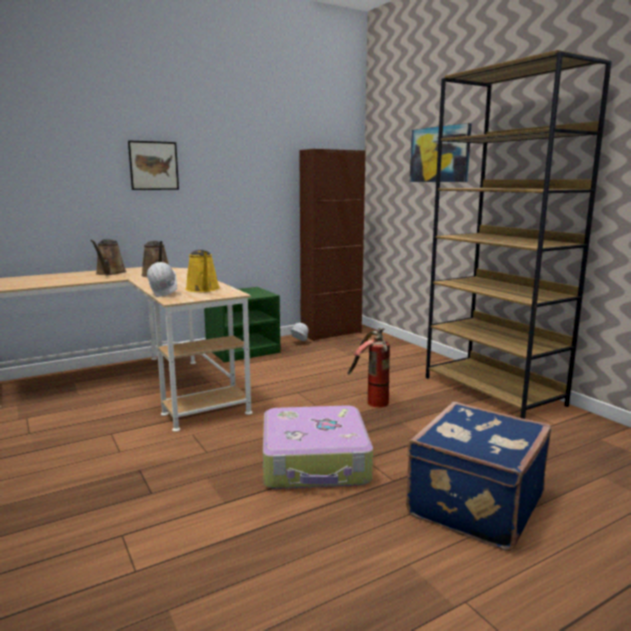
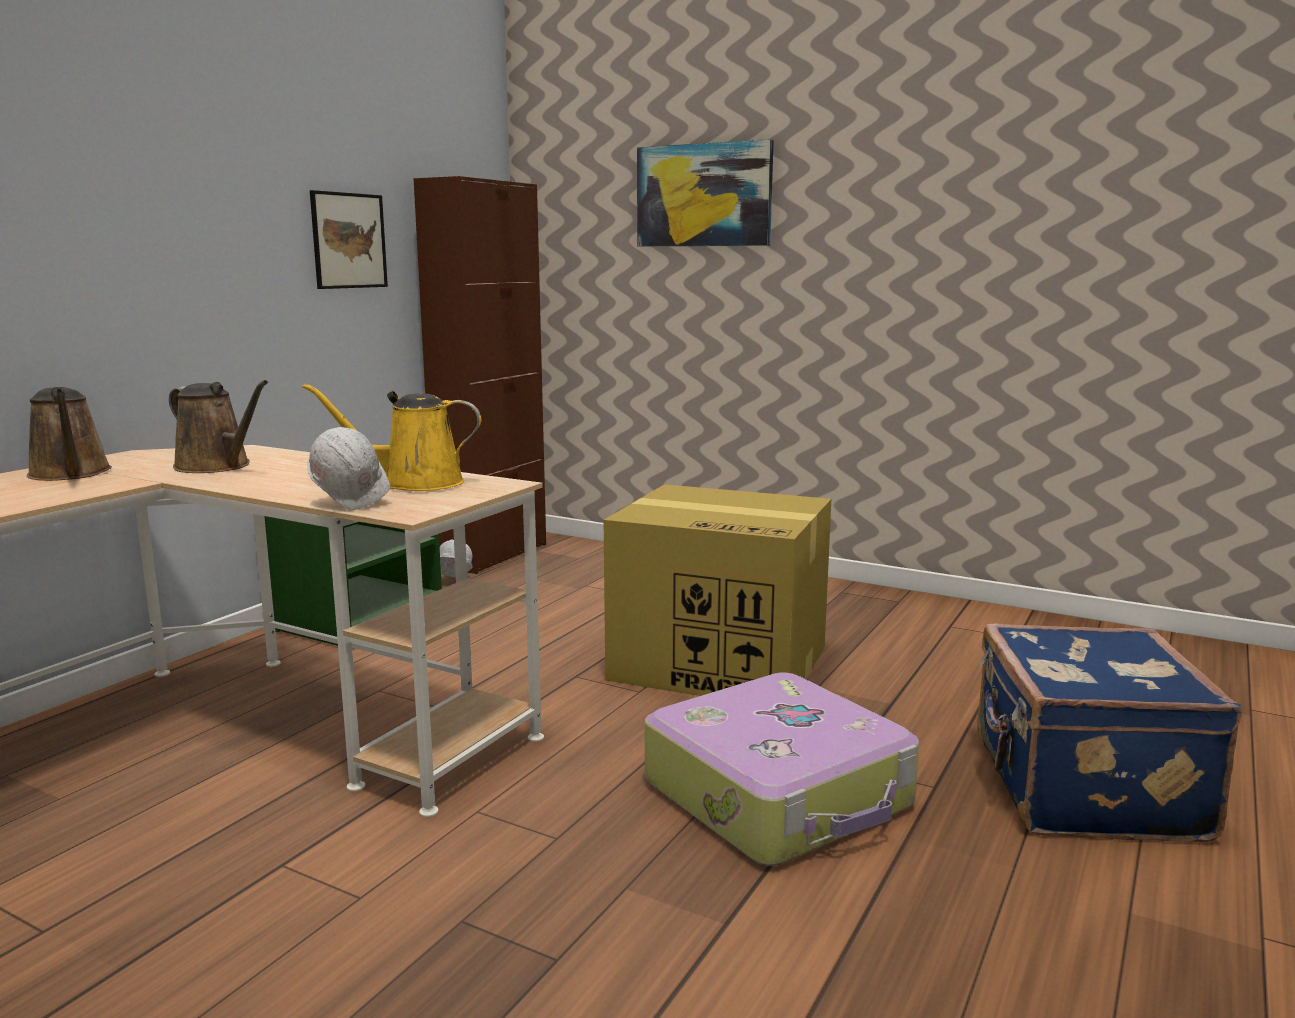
camera: 30 degrees left, 0 degrees up
(153, 165) = (127, 201): picture -> picture (348, 240)
(203, 289) = (414, 484): yellow watering can -> yellow watering can turned 135 degrees clockwise
(370, 401) = (722, 663): fire extinguisher -> cardboard box
(493, 391) = (878, 605): brown bookcase -> none

